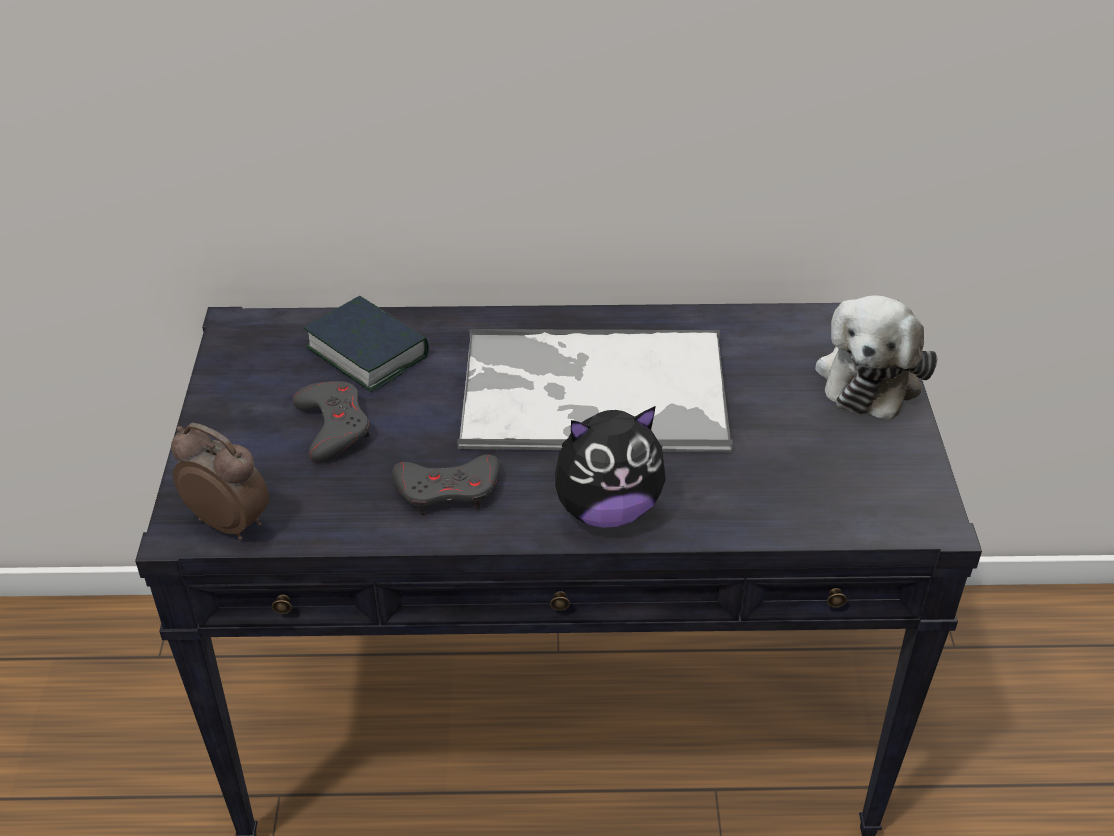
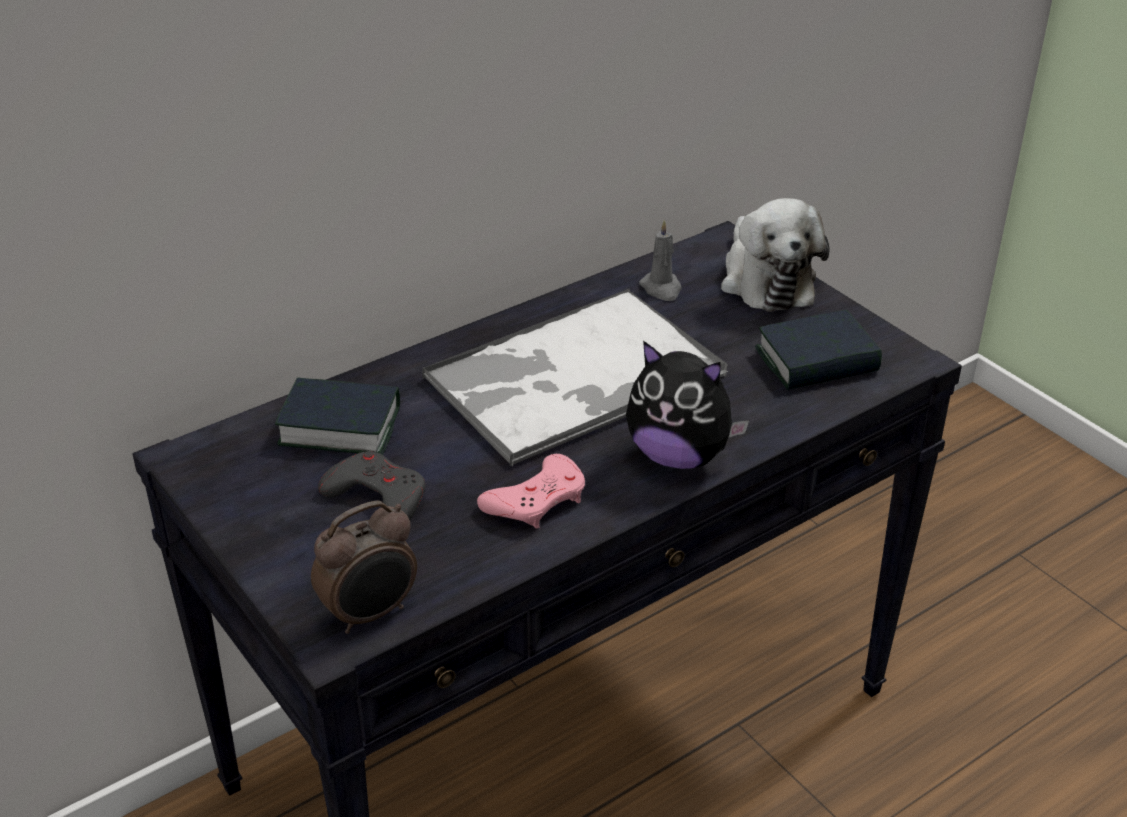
camera: 35 degrees left, 5 degrees down
(230, 521) = (371, 614): alarm clock -> alarm clock turned 150 degrees clockwise
(448, 490) = (537, 500): grey game controller -> pink game controller
(607, 509) = (679, 455): plush toy -> plush toy turned 75 degrees clockwise
(760, 343) = (661, 289): none -> grey candle
(833, 478) = (817, 361): none -> book

